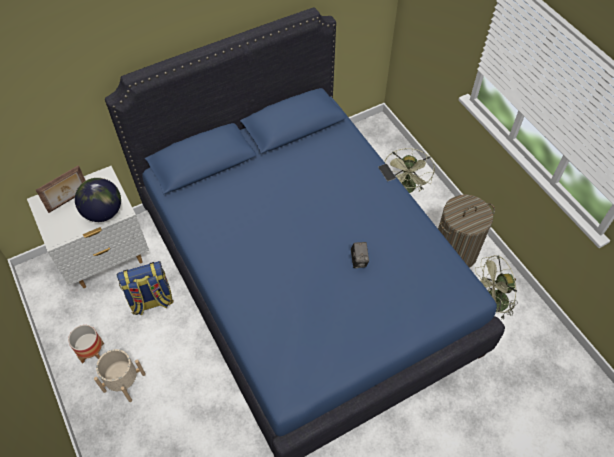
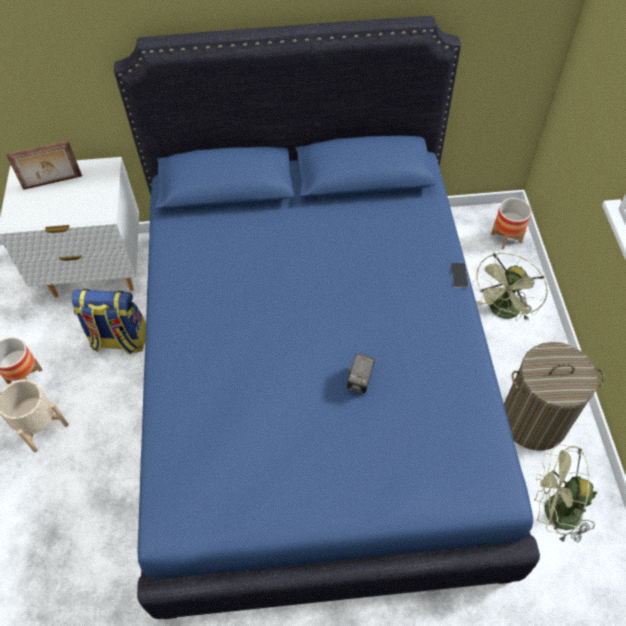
camera: 25 degrees right, 0 degrees up
(103, 212) = (82, 209): globe -> none
(385, 139) = (506, 237): none -> planter

